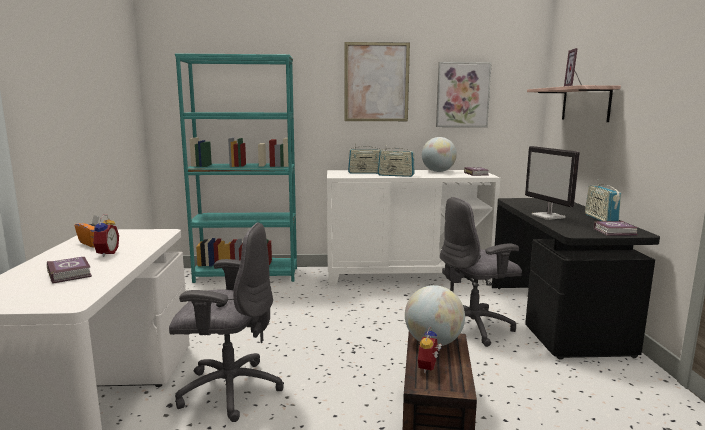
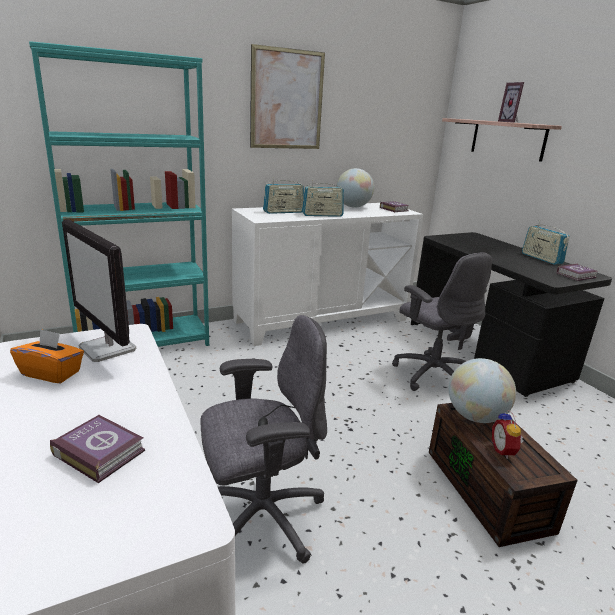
camera: 25 degrees left, 10 degrees up
(105, 254) = (99, 394): alarm clock -> none
(462, 95) = (373, 119): picture -> none
(474, 327) = (432, 374): grey office chair -> grey office chair turned 75 degrees counterclockwise
(548, 216) = (500, 259): monitor -> monitor (108, 349)

